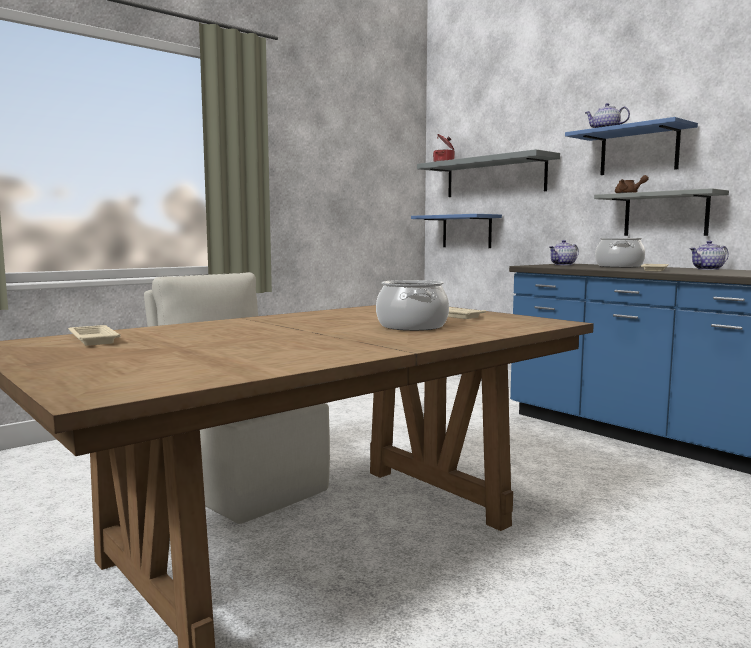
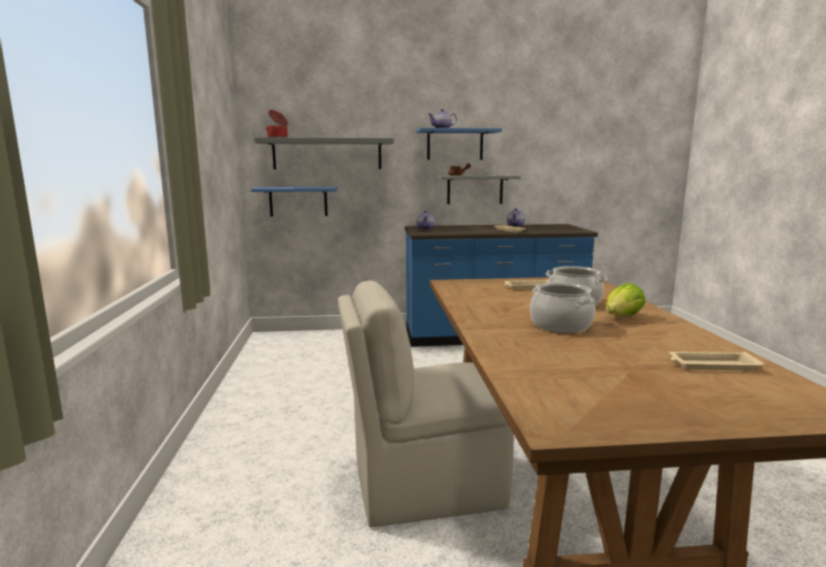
camera: 55 degrees left, 5 degrees up
(93, 339) = (555, 389): beige tray -> beige tray (712, 365)
(376, 338) = (622, 317): none -> lettuce
(619, 266) = (466, 227): cooking pot -> cooking pot (561, 325)

